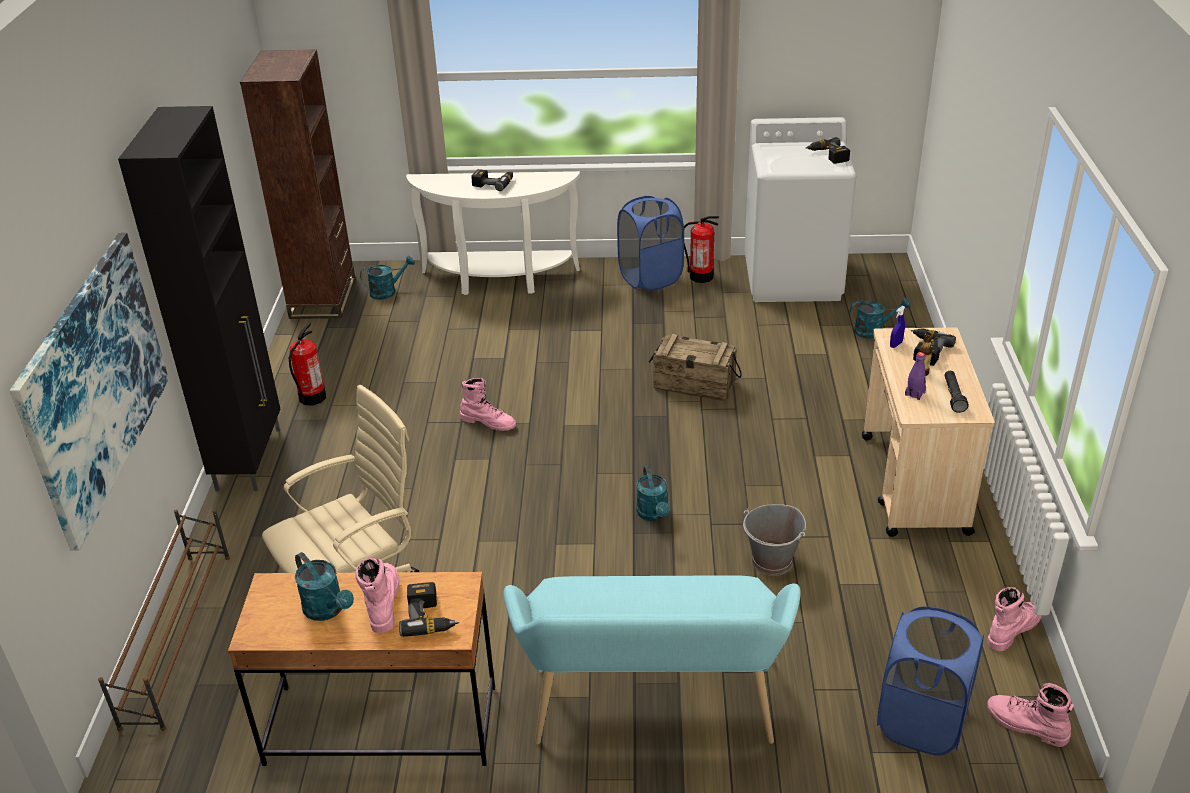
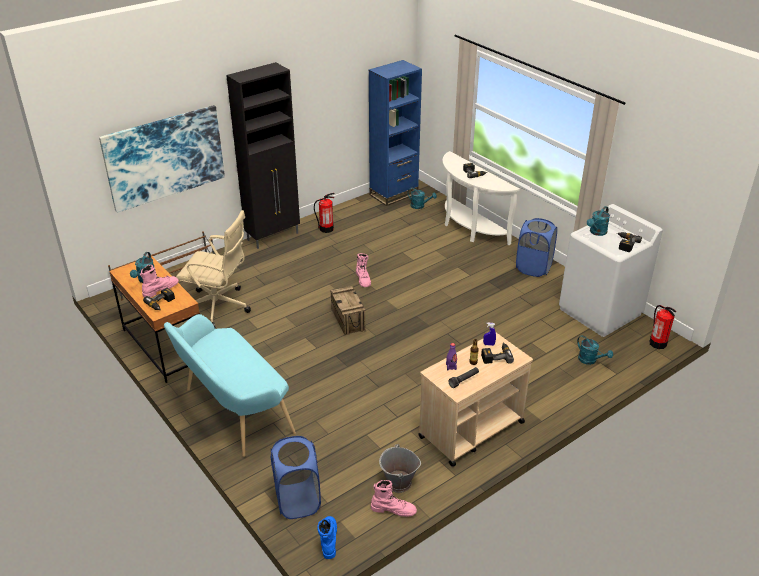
camera: 50 degrees right, 0 degrees up
(323, 298) = (394, 194): brown bookcase -> blue bookcase
(654, 515) = (353, 355): turquoise watering can -> turquoise watering can (596, 232)
(694, 384) = (463, 322): crate -> crate (348, 320)
(701, 276) = (557, 282): fire extinguisher -> fire extinguisher (658, 343)
(772, 561) = (359, 406): grey bucket -> grey bucket (398, 483)
(1026, 725) = (328, 539): pink boot -> blue boot

